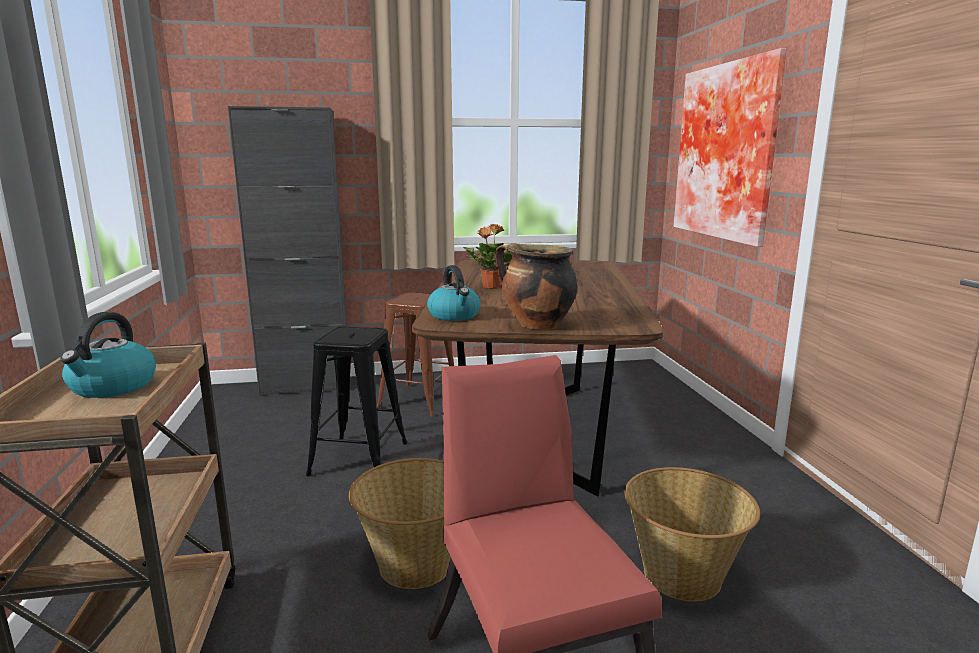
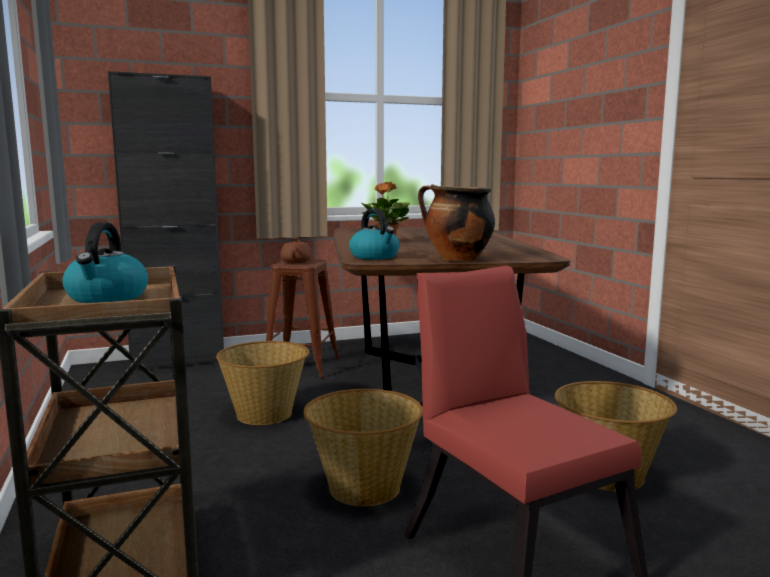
camera: 10 degrees left, 5 degrees down
(359, 459) = (265, 414): black stool -> basket
(413, 297) = (296, 261): none -> brown teapot
(729, 152) = (581, 123): picture -> none

